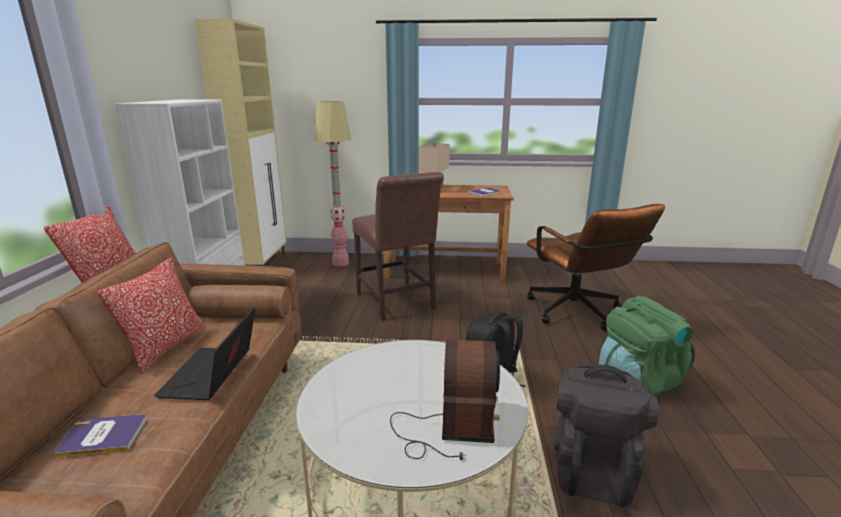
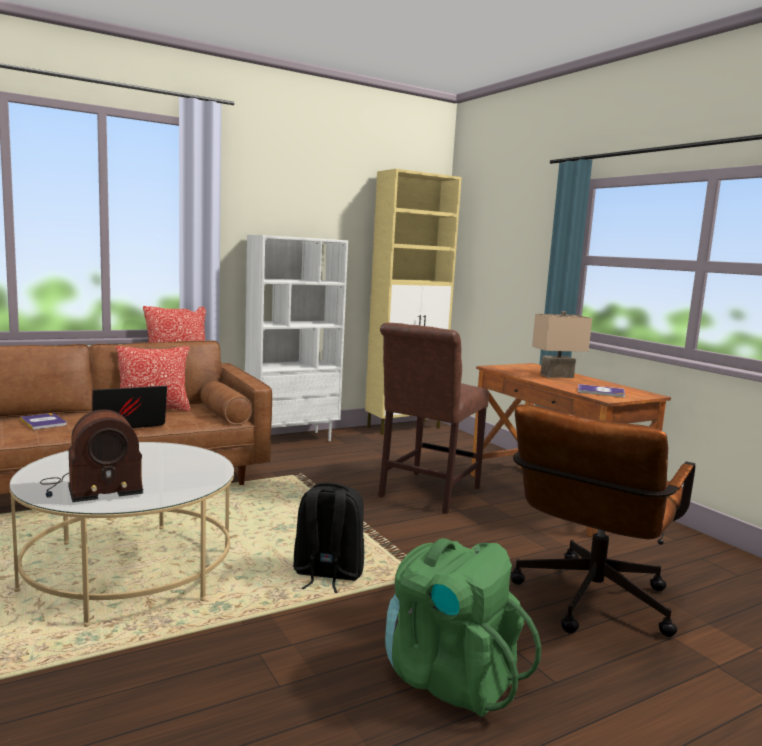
camera: 55 degrees right, 10 degrees down
(340, 263) = (469, 450): floor lamp -> none
(592, 468) = (218, 661): black backpack -> none

